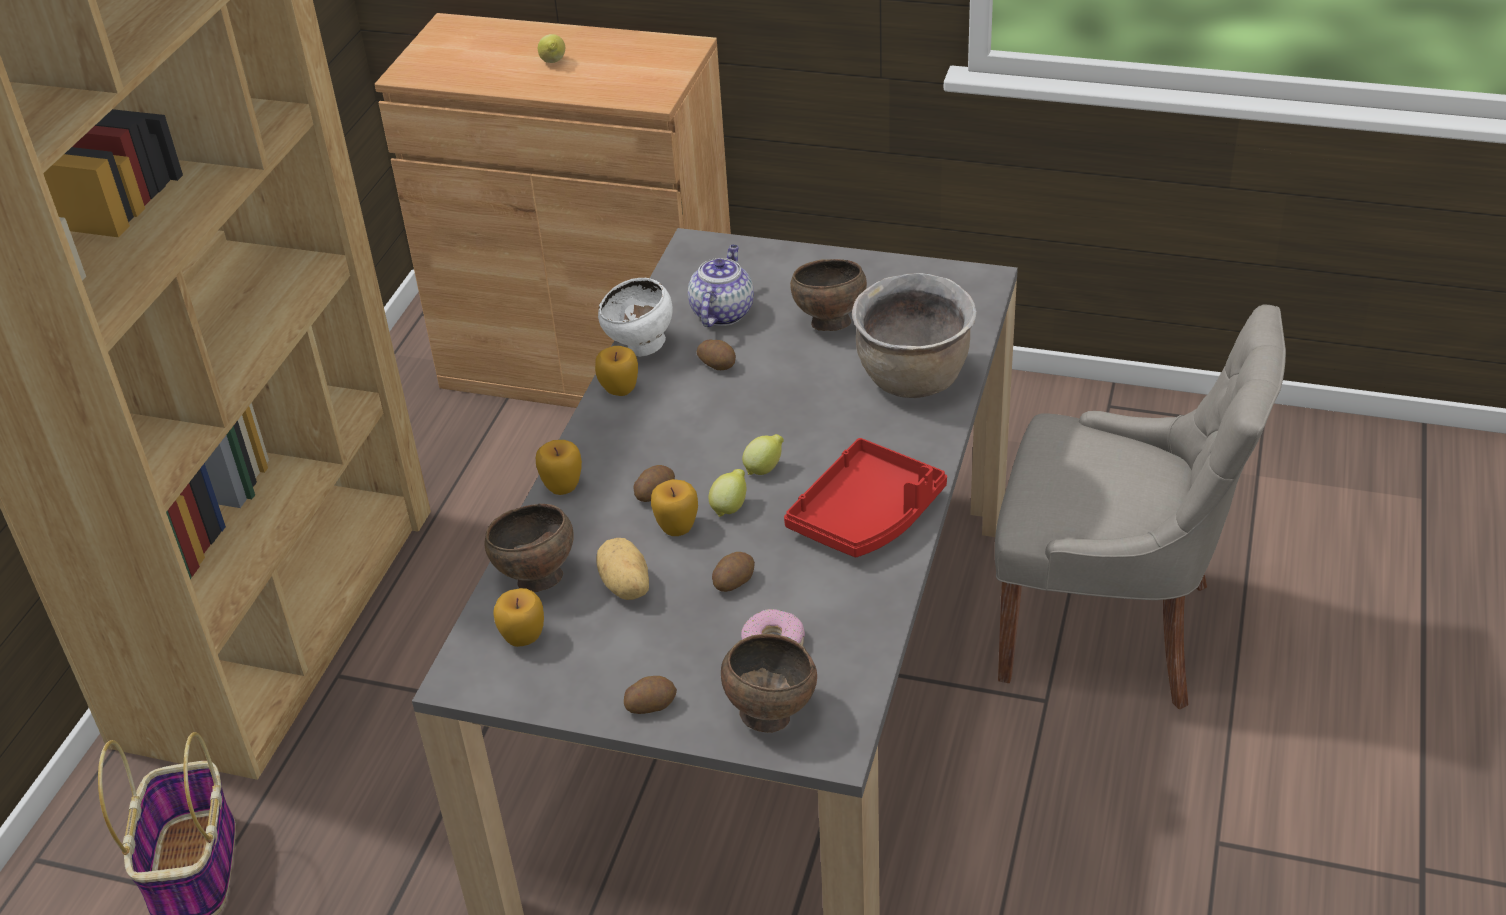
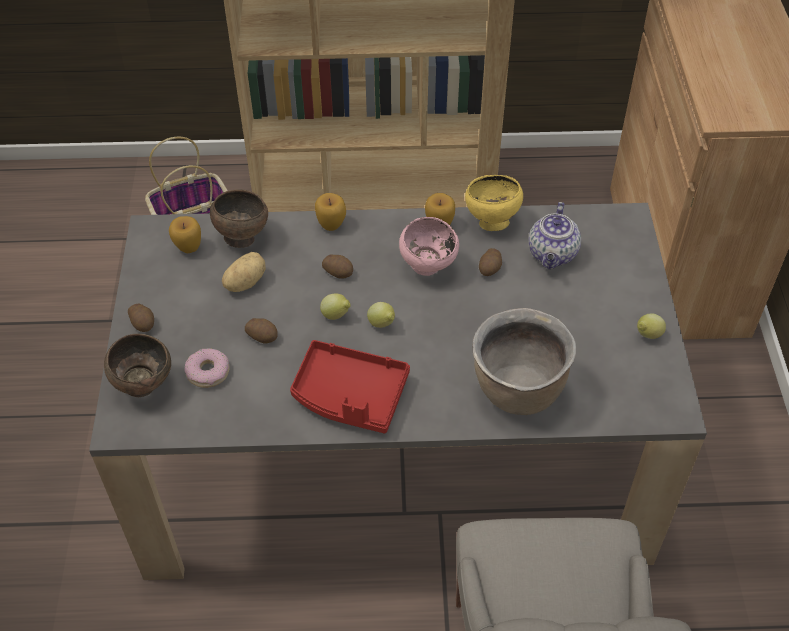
camera: 70 degrees right, 10 degrees up
(553, 63) = (736, 51): lemon -> lemon (647, 335)
(640, 348) = (491, 222): white bowl -> yellow bowl
(677, 527) = (307, 293): apple -> none
(689, 413) = (428, 267): none -> pink bowl
(722, 312) = (553, 255): teapot -> teapot turned 105 degrees clockwise
(828, 323) = (567, 321): brown bowl -> none

